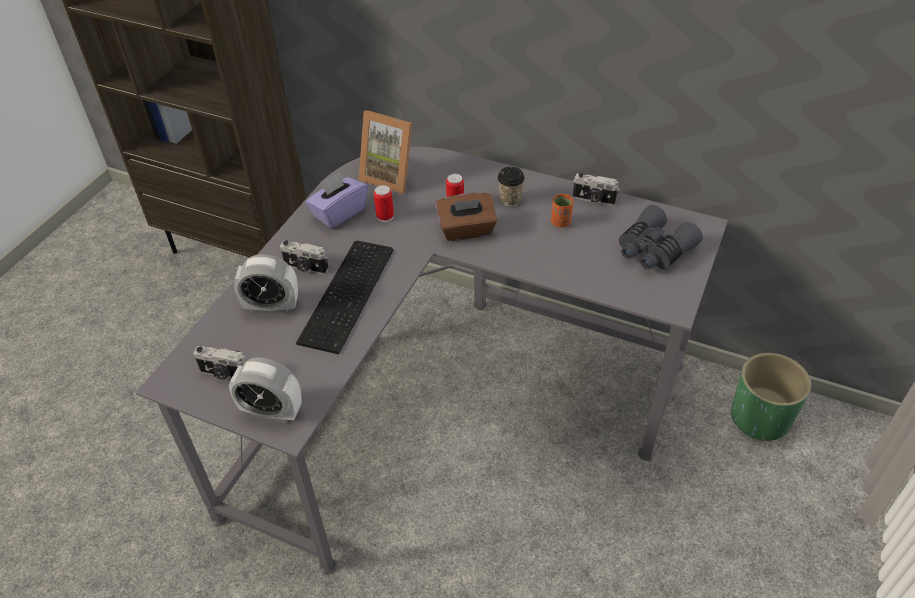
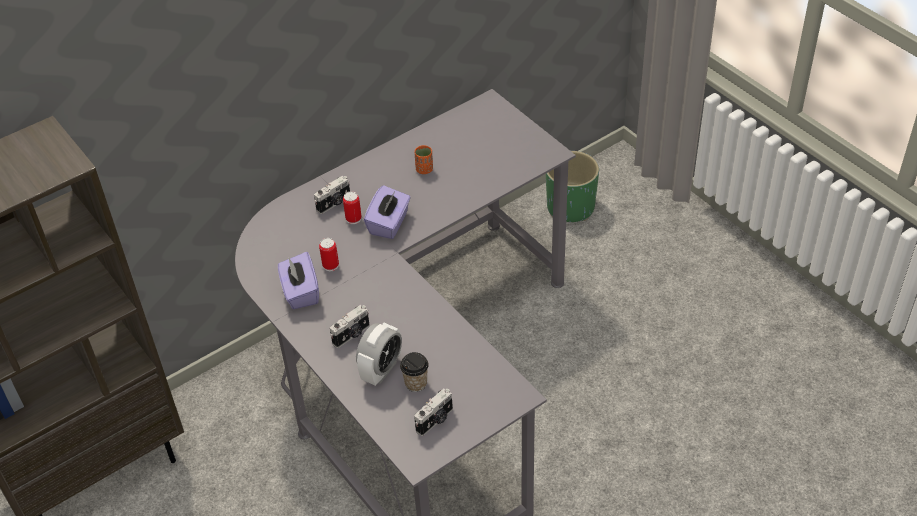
camera: 60 degrees left, 0 degrees up
(272, 412) = (495, 401): alarm clock -> none
(350, 294) = (405, 317): keyboard -> none
(390, 176) = (281, 244): picture frame -> none
(466, 230) = (389, 224): brown tissue box -> purple tissue box
(510, 200) = (375, 186): cup -> cup (416, 383)
(593, 200) = (415, 142): camera -> camera (334, 203)
(653, 250) = (492, 137): grey binoculars -> none

